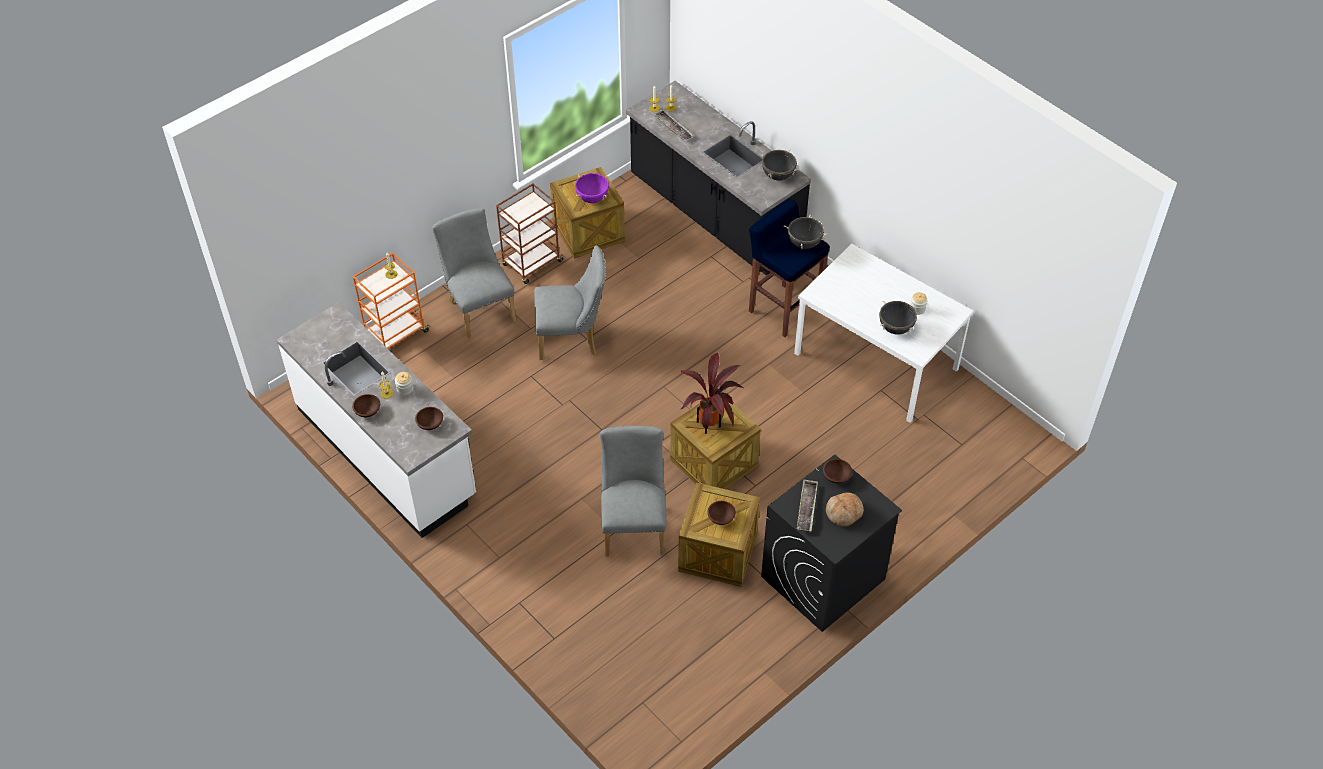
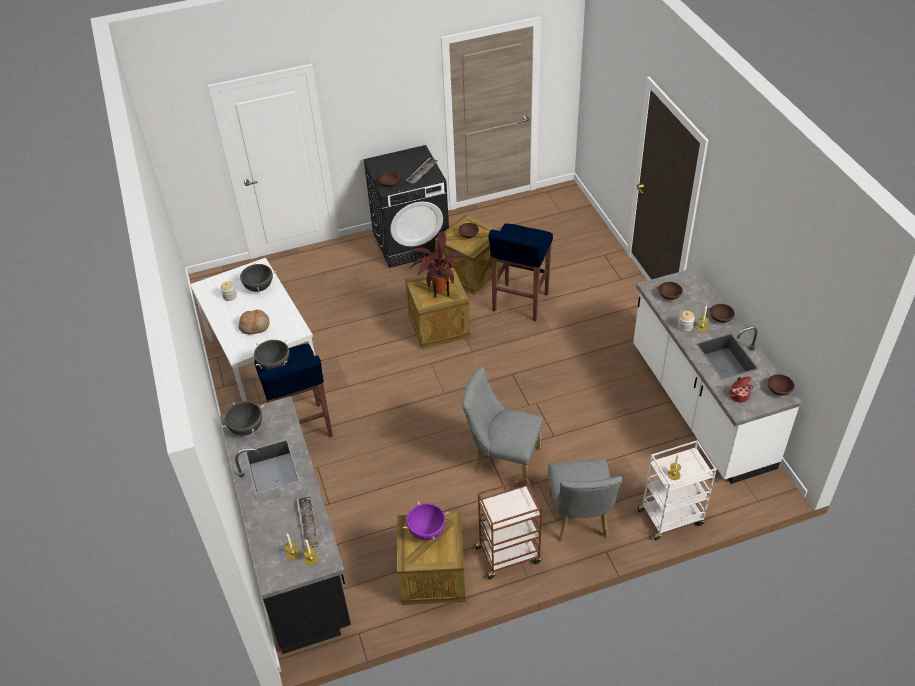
camera: 155 degrees left, 5 degrees down
(298, 345) = (779, 390): none -> brown bowl
(338, 329) = (739, 395): none -> cooking pot
(396, 334) = (671, 517): orange cart -> white cart
(634, 525) = (520, 303): grey chair -> blue stool
(844, 513) = (400, 165): bread -> bread (255, 326)

